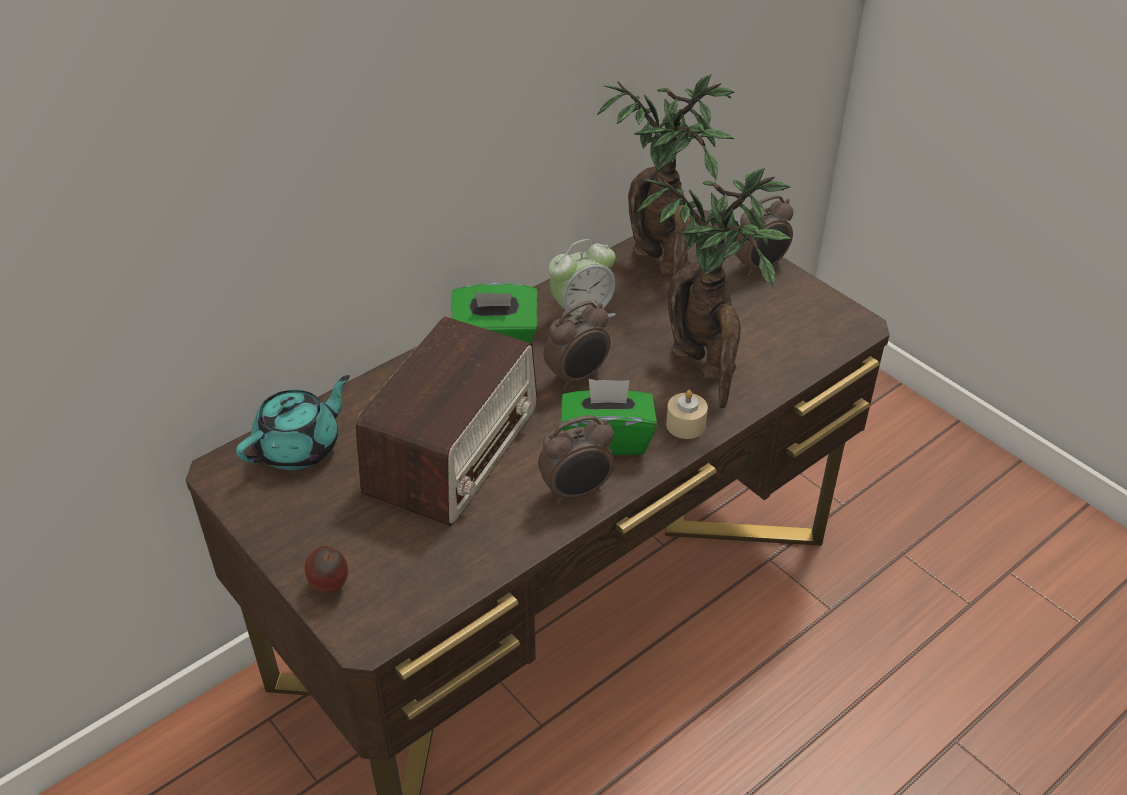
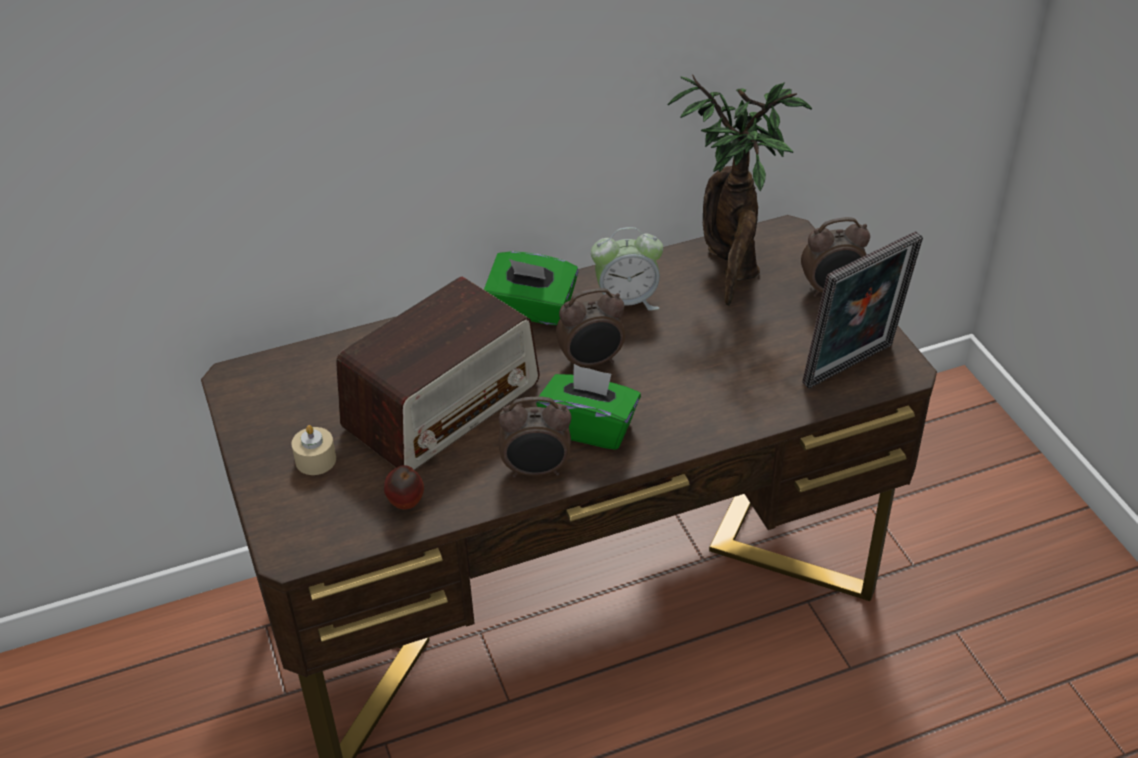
camera: 20 degrees right, 0 degrees up
(300, 447) = (309, 372): turquoise teapot -> none
(330, 587) = (279, 502): apple -> apple (406, 505)
(685, 425) = (672, 431): beige candle -> beige candle (315, 460)
(705, 368) = (721, 380): potted plant -> none
(814, 332) = (852, 368): none -> picture frame

